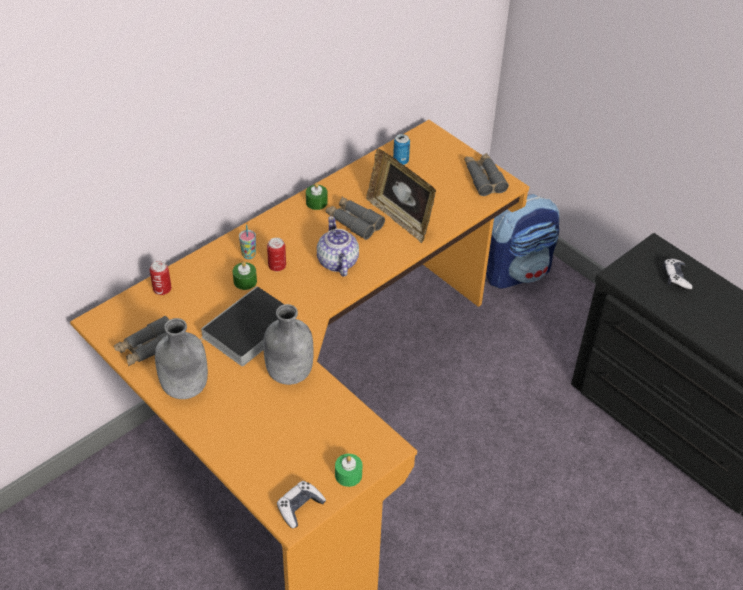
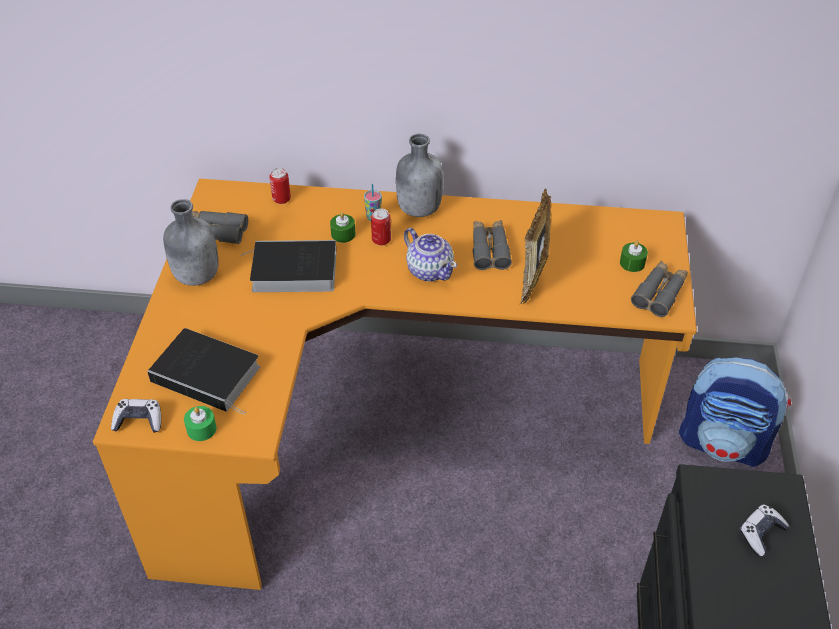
camera: 50 degrees right, 0 degrees up
(288, 373) = (273, 322): grey bottle -> grey bottle (418, 209)
(299, 440) = (209, 374): none -> book
(316, 202) = (482, 214): green candle -> green candle (632, 263)
(337, 262) = (429, 270): teapot -> teapot turned 105 degrees clockwise
(400, 161) = (603, 229): can -> none

